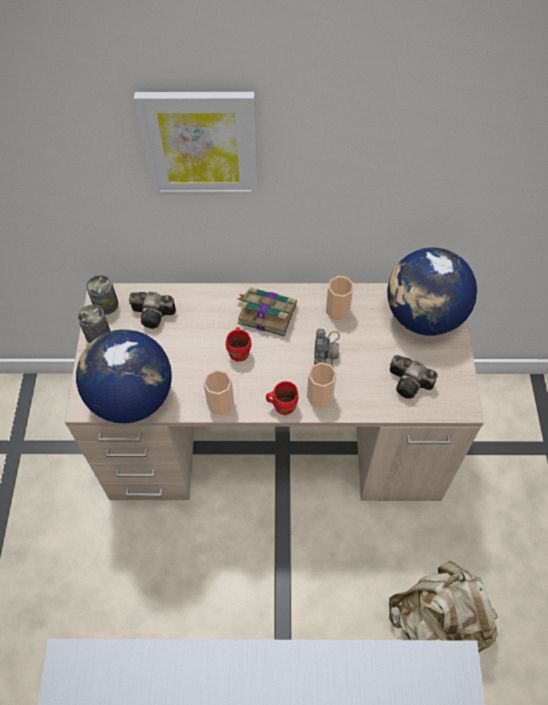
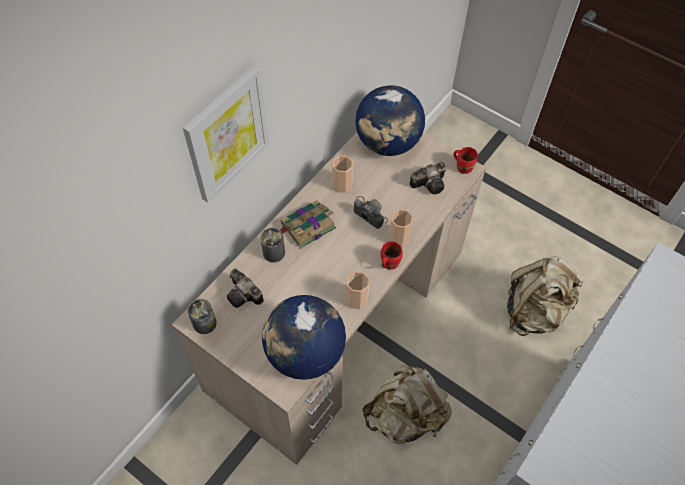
camera: 55 degrees left, 0 degrees up
(98, 334) = (227, 344): can -> can (274, 252)
(155, 315) = (245, 296): camera -> camera turned 90 degrees clockwise
(220, 563) = (405, 416): none -> beige backpack
(240, 352) = (325, 262): red mug -> red mug (463, 167)

